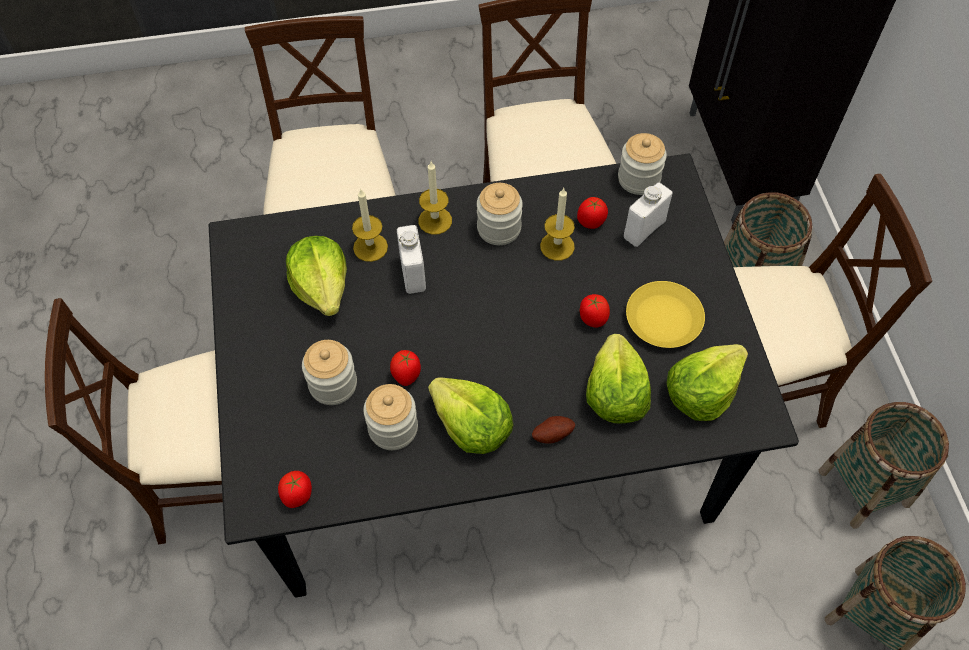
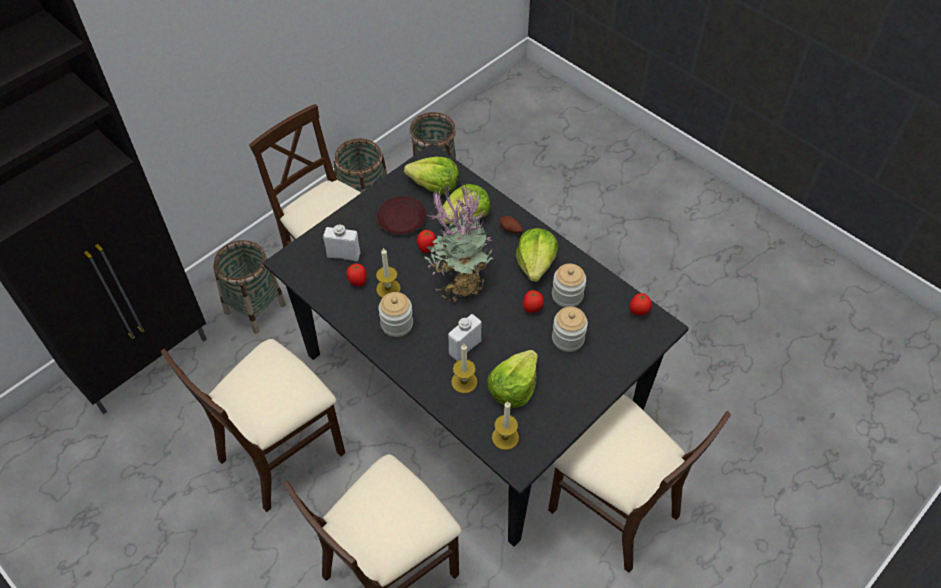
camera: 125 degrees left, 5 degrees down
(435, 220) = (416, 360): candle -> candle (505, 437)
(510, 323) = (460, 282): none -> potted plant
(638, 179) = (304, 276): jar -> none
(663, 318) = (401, 219): yellow plate -> brown plate

